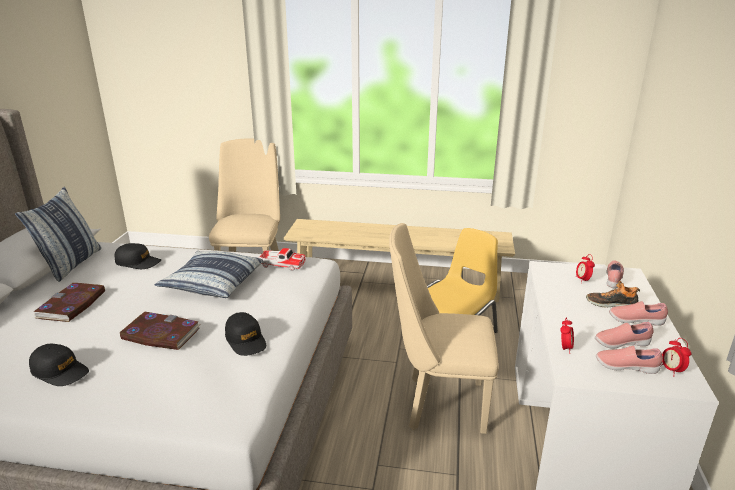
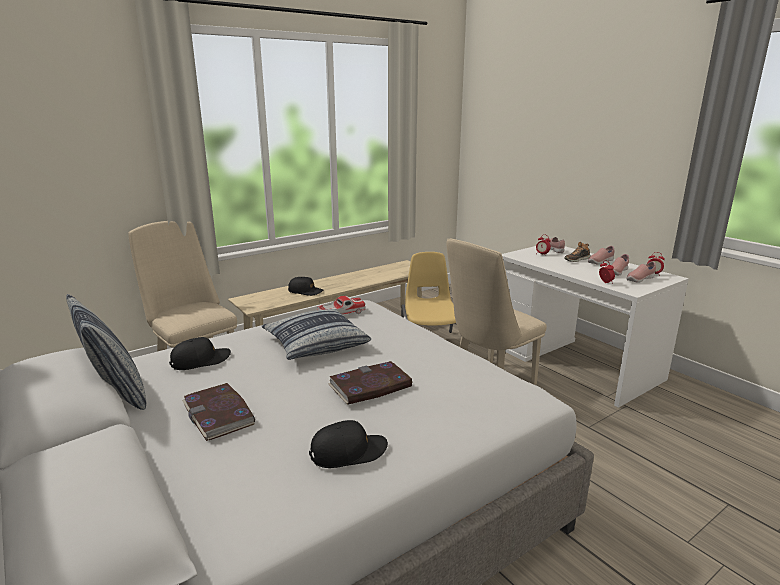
camera: 45 degrees left, 5 degrees down
(246, 340) = (437, 360): black cap -> black cap (305, 291)

